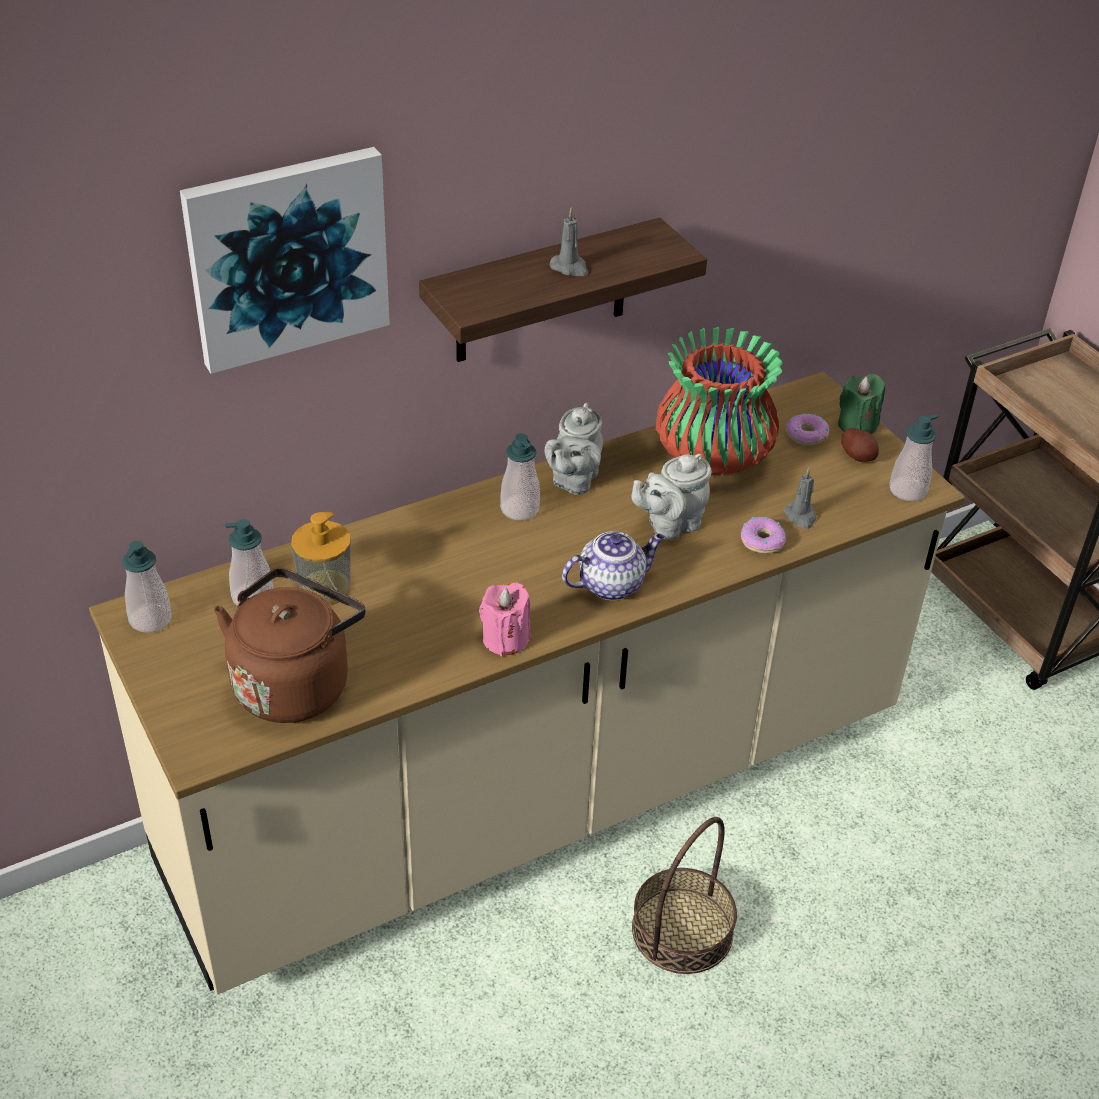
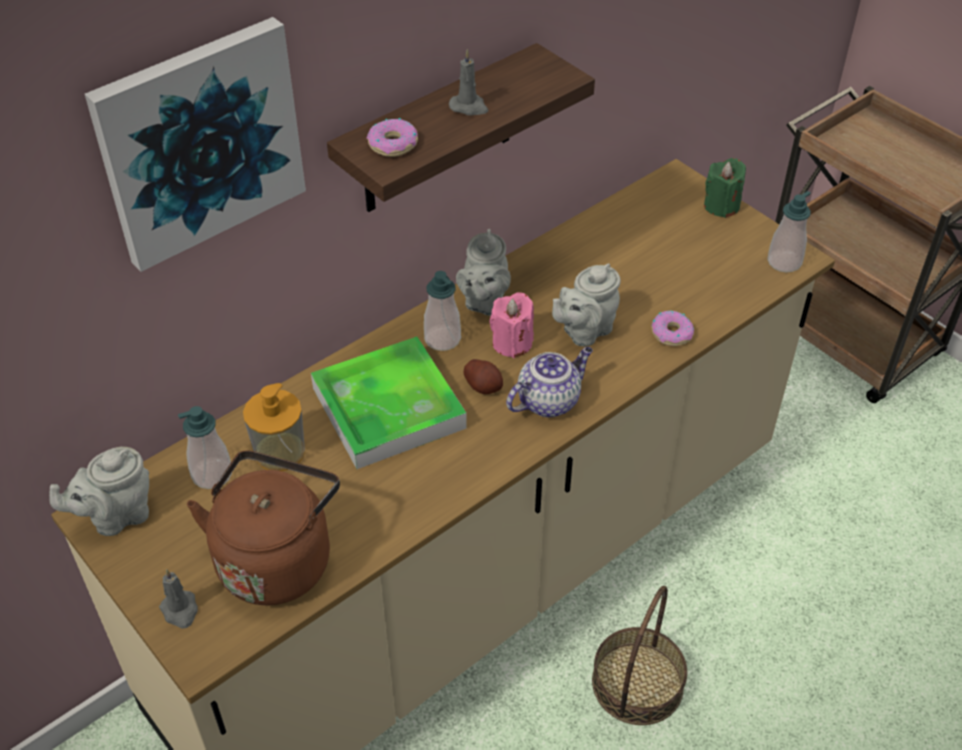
camera: 10 degrees left, 5 degrees up
(150, 619) = (116, 516): soap dispenser -> grey teapot
(445, 565) = (388, 408): none -> tray
(505, 639) = (466, 474): pink candle -> pink candle (512, 343)
(712, 457) = (603, 257): vase -> none
(800, 517) = (698, 303): grey candle -> grey candle (180, 611)
(806, 435) = (680, 223): donut -> donut (393, 144)
(858, 455) = (731, 235): potato -> potato (483, 386)

